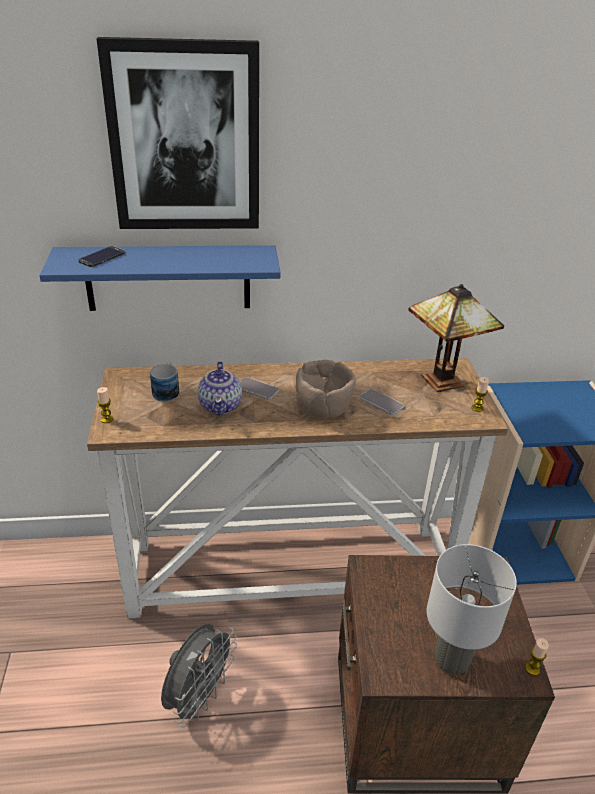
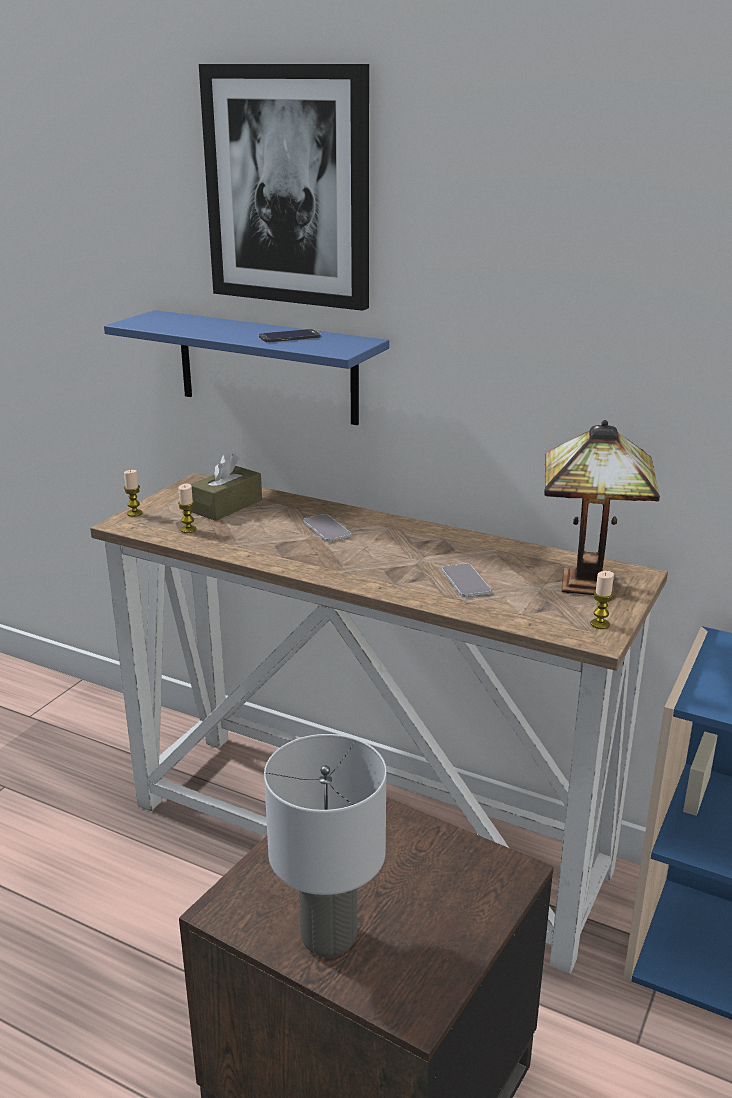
camera: 35 degrees right, 10 degrees down
(102, 257) = (184, 322): phone -> phone (289, 337)
(167, 390) = (226, 506): mug -> brown tissue box
(199, 697) = (136, 921): grey fan -> none
(221, 406) = (264, 533): teapot -> none
(324, 409) = (380, 568): brown bowl -> none
(532, 669) = (432, 1005): candle -> candle (188, 529)

